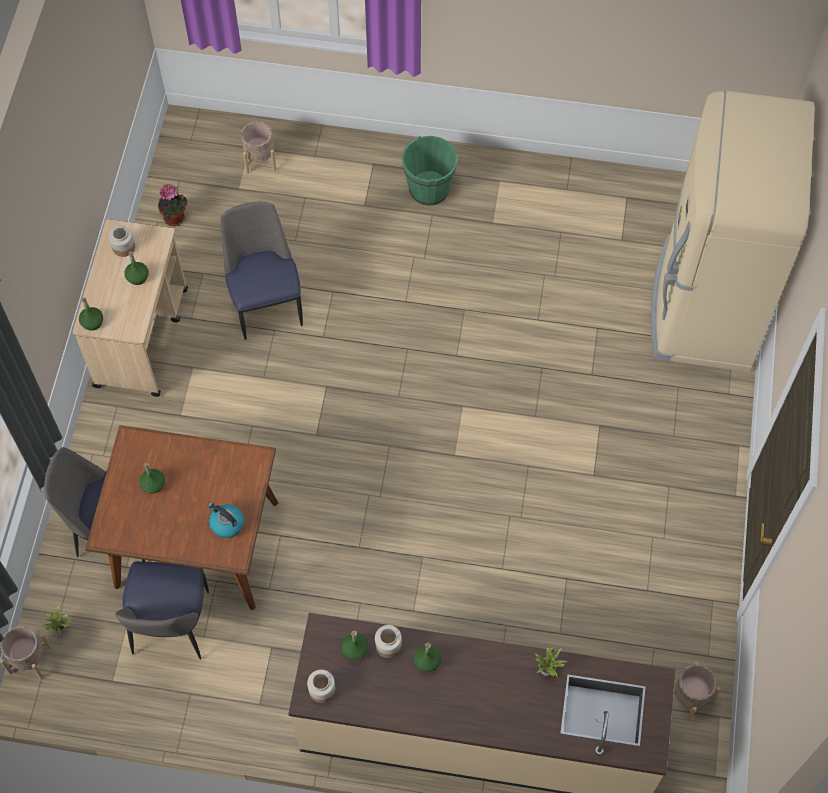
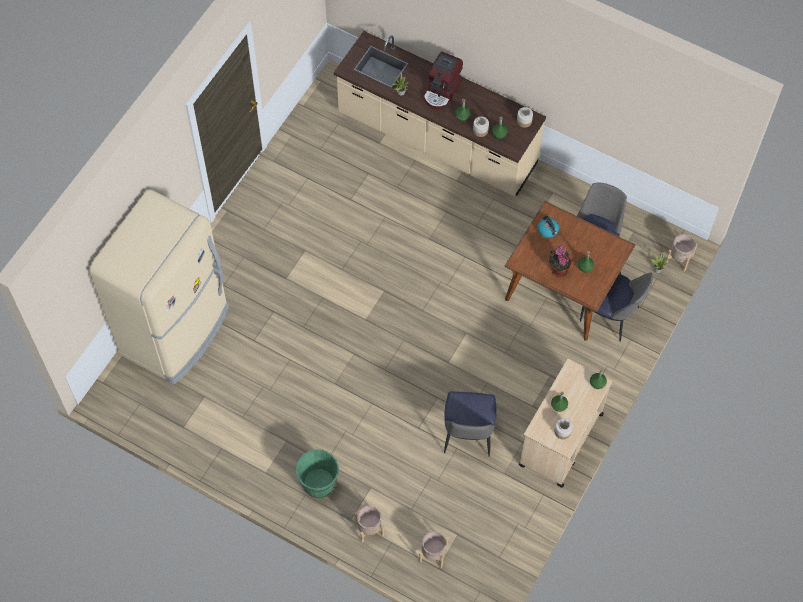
camera: 160 degrees left, 0 degrees up
(176, 219) = (511, 525): potted plant -> potted plant (558, 269)
(480, 698) = (442, 91): none -> coffee machine
(689, 697) = (314, 119): beige planter -> beige planter (369, 528)

